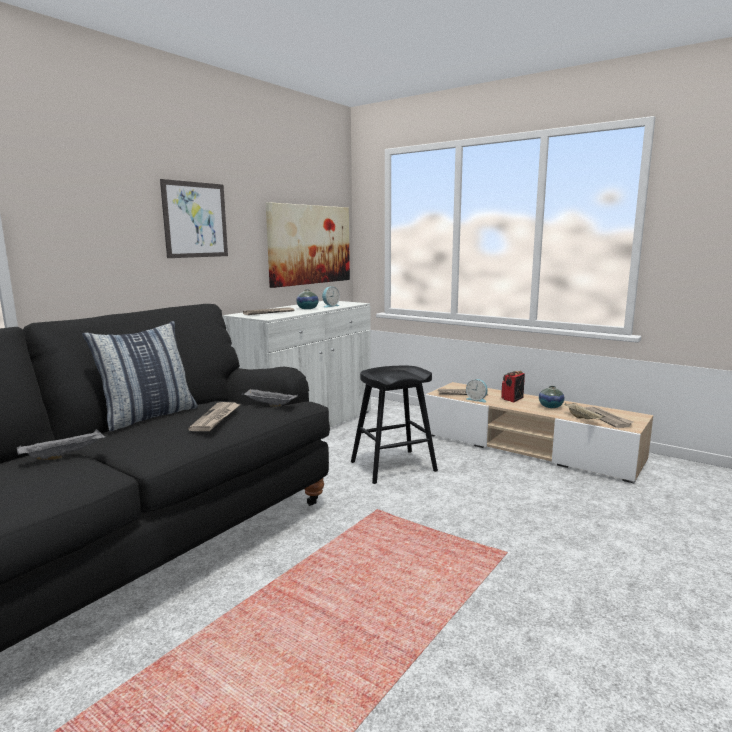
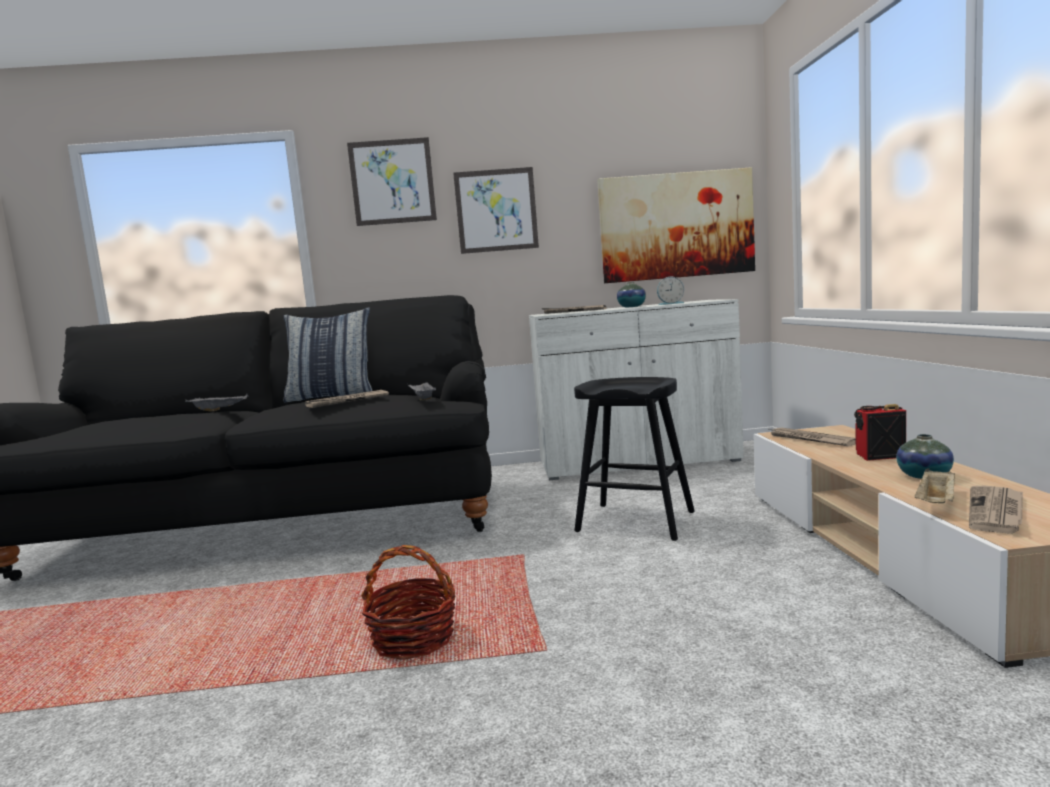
camera: 50 degrees right, 5 degrees down
(102, 179) = (392, 182): none -> picture
(435, 583) = (413, 639): none -> basket
(477, 399) = (813, 449): alarm clock -> none

